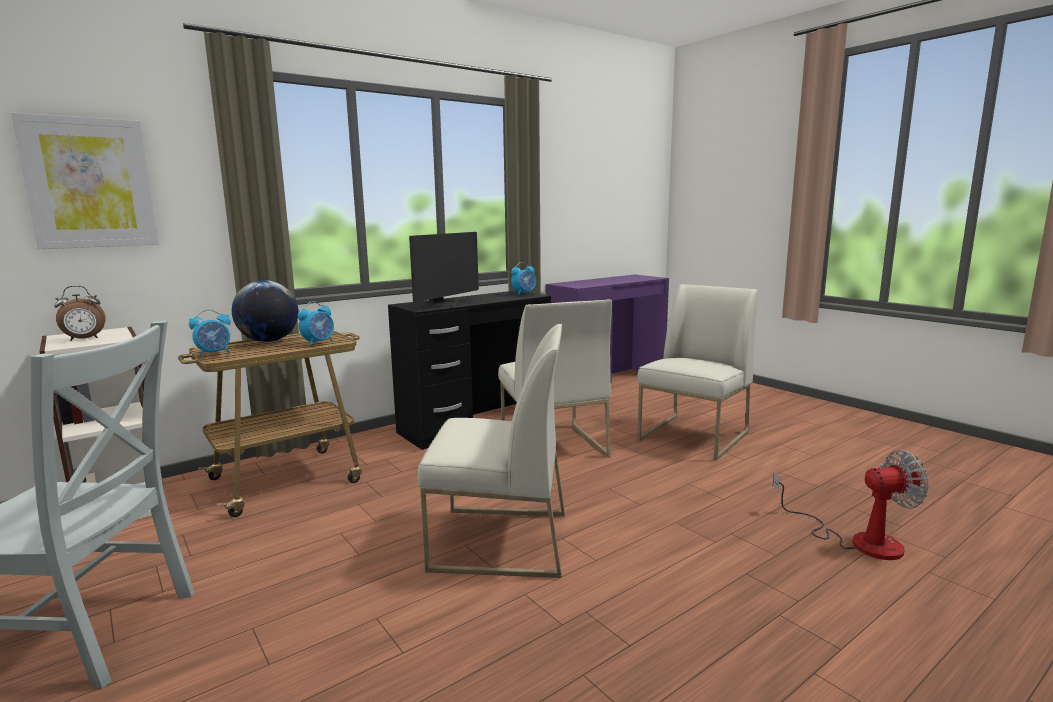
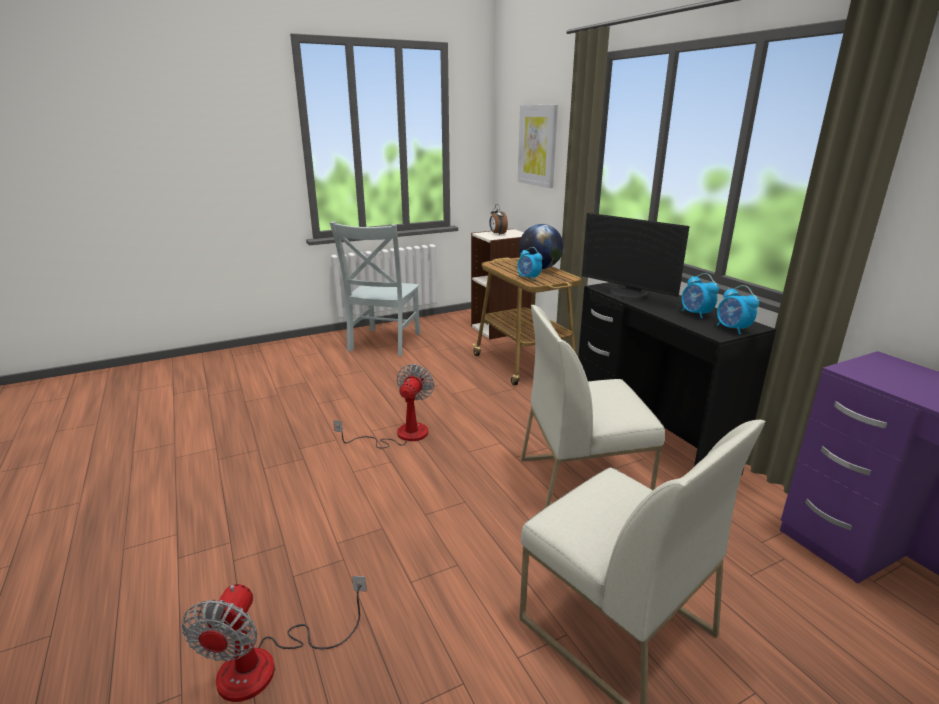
camera: 100 degrees right, 10 degrees up
(214, 354) = (504, 262): alarm clock -> alarm clock (696, 314)
(499, 541) = (400, 435): white chair -> fan

